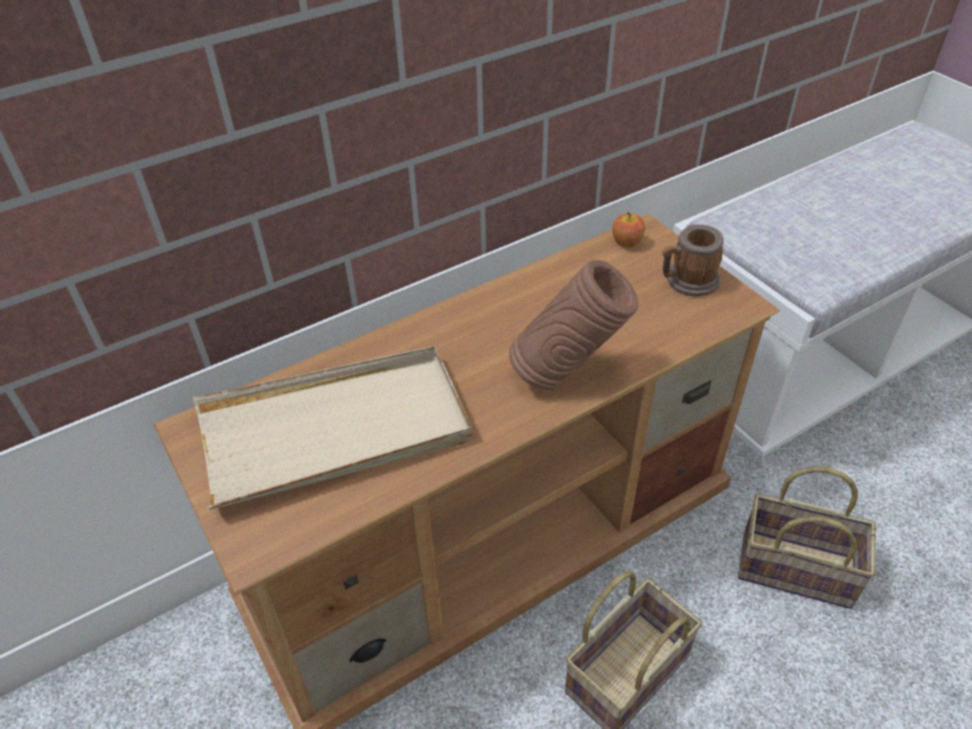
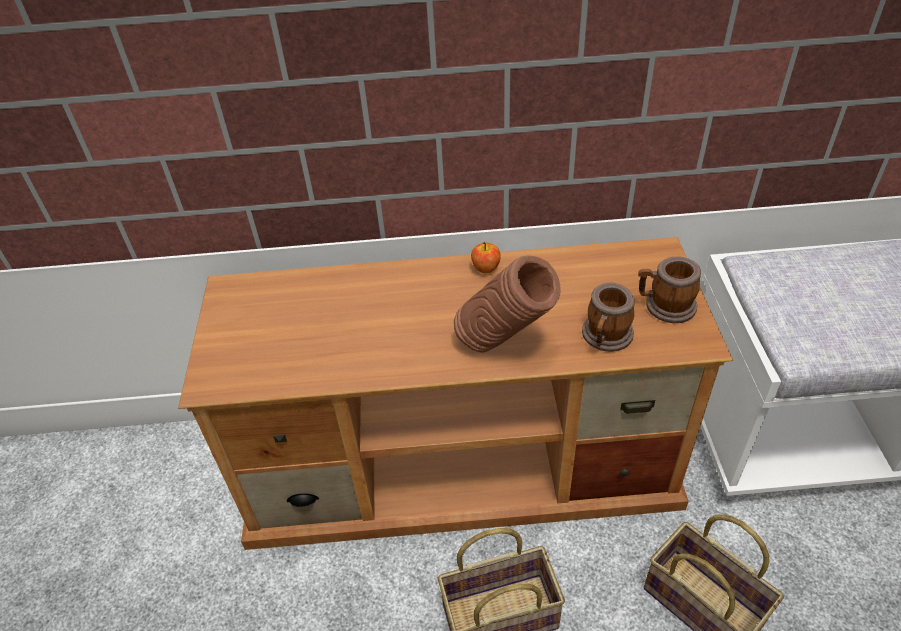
camera: 30 degrees right, 0 degrees up
(335, 430) = (311, 324): beige tray -> none
(626, 242) = (637, 255): apple -> apple (486, 268)
(657, 331) = (605, 338): none -> mug

